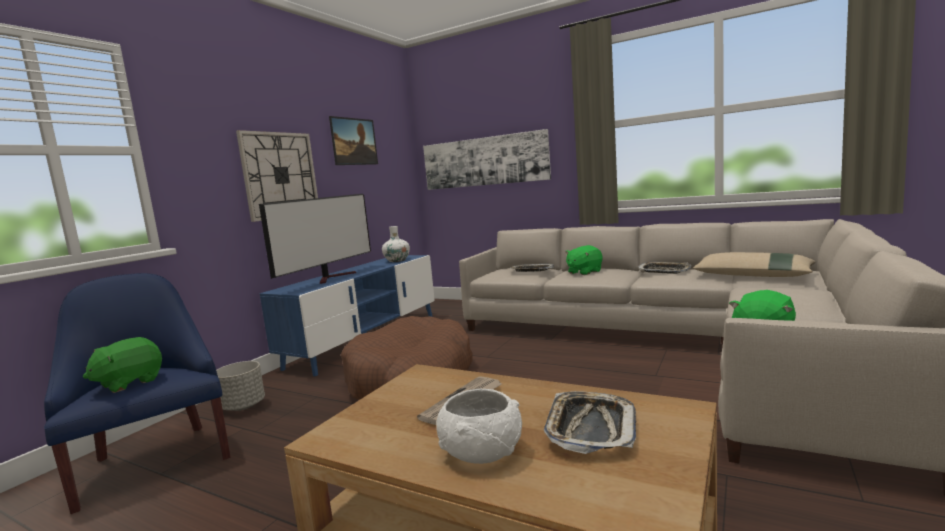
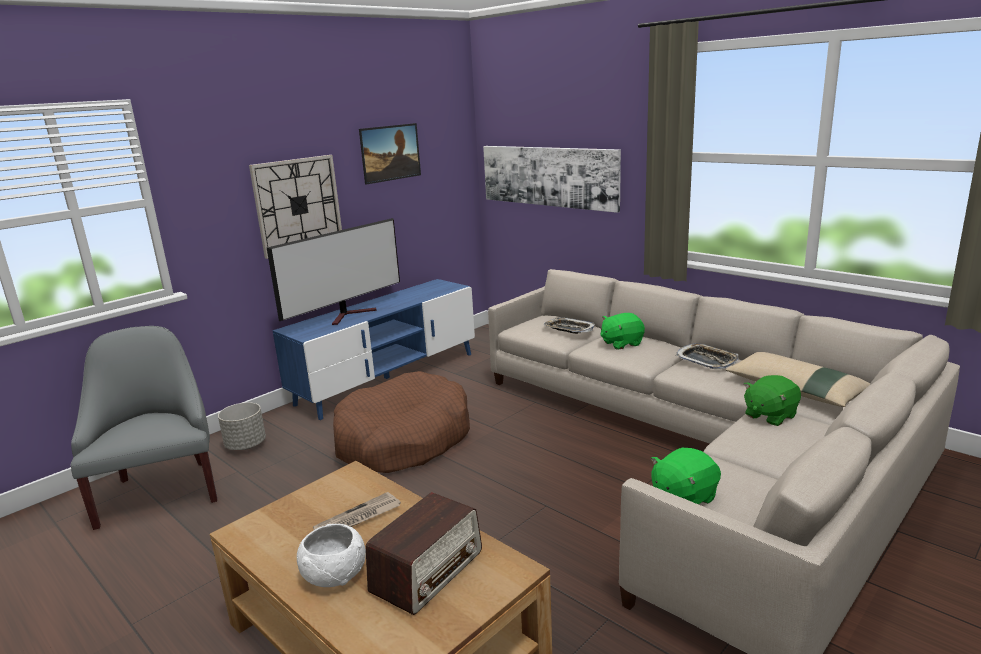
camera: 15 degrees right, 10 degrees up
(129, 383) = (135, 430): green plush toy -> green plush toy (769, 416)
(154, 460) = (161, 491): blue armchair -> grey armchair
(397, 260) = (431, 292): white vase -> none
(590, 428) = (428, 571): tray -> radio

